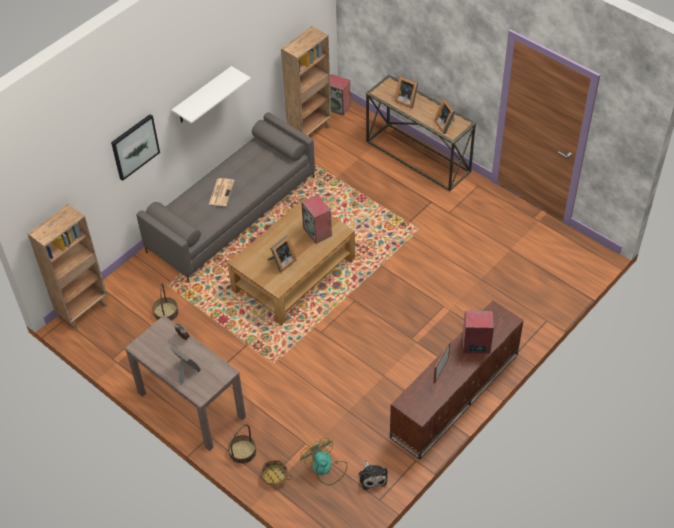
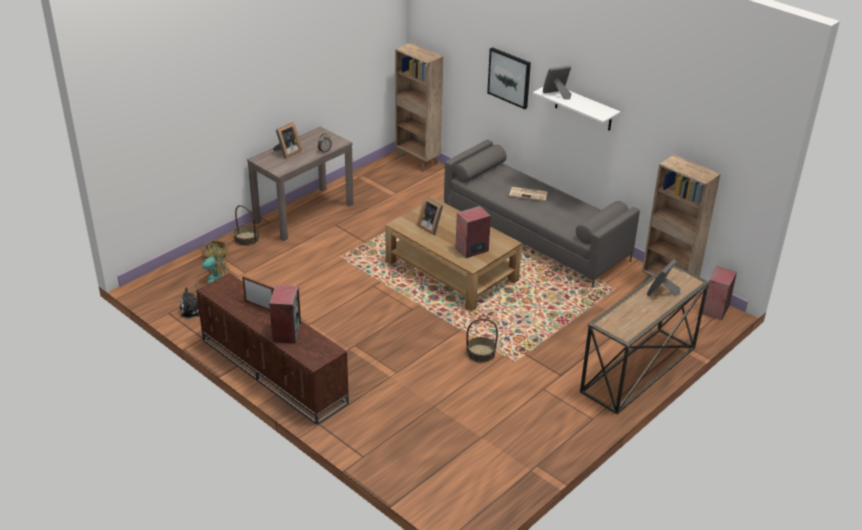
camera: 90 degrees right, 15 degrees down
(166, 312) = (410, 199): basket -> basket (481, 353)
(446, 125) = (620, 320): picture frame -> picture frame (557, 94)

